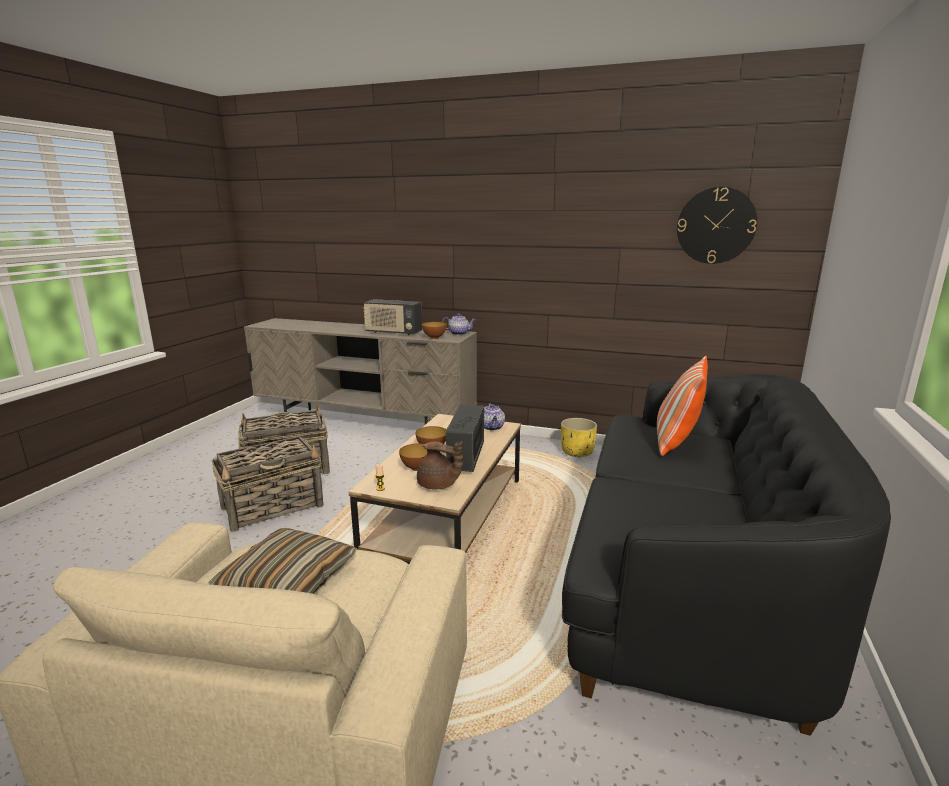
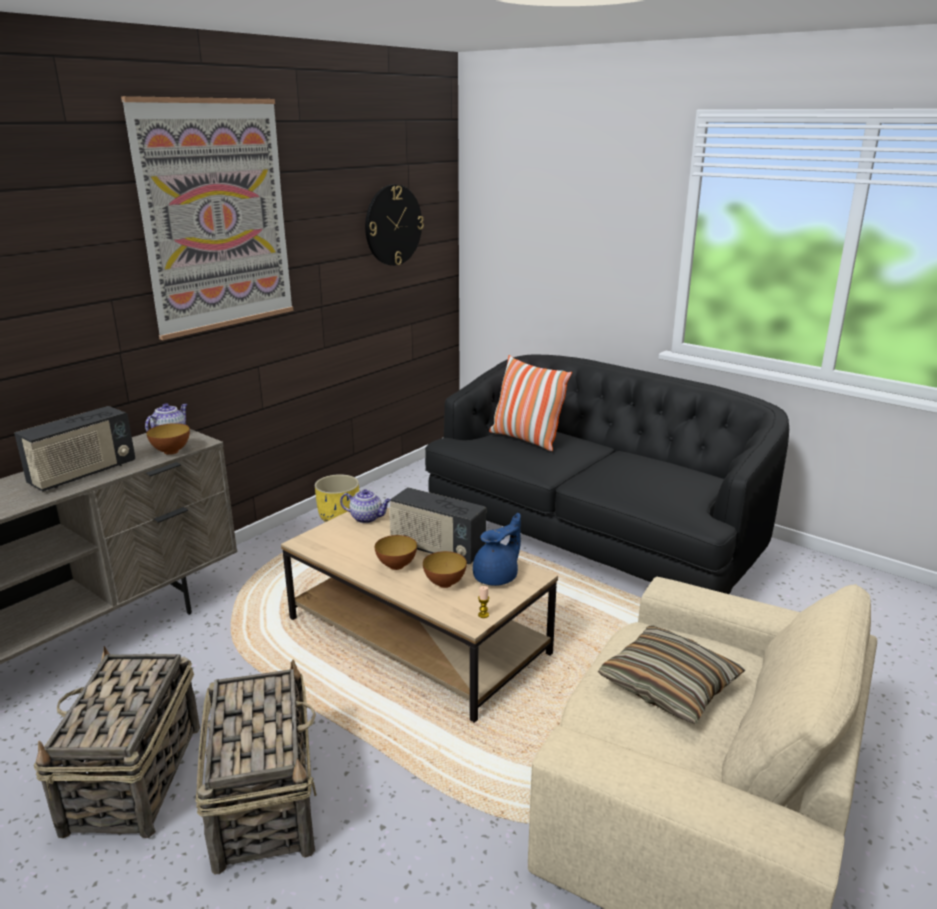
camera: 70 degrees left, 5 degrees up
(438, 485) = (497, 577): brown teapot -> blue teapot
(529, 200) = (216, 216): none -> picture

